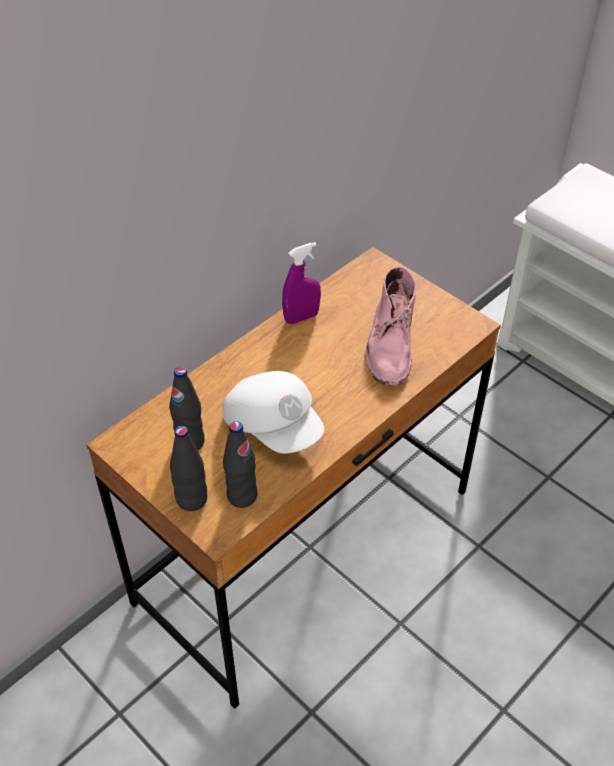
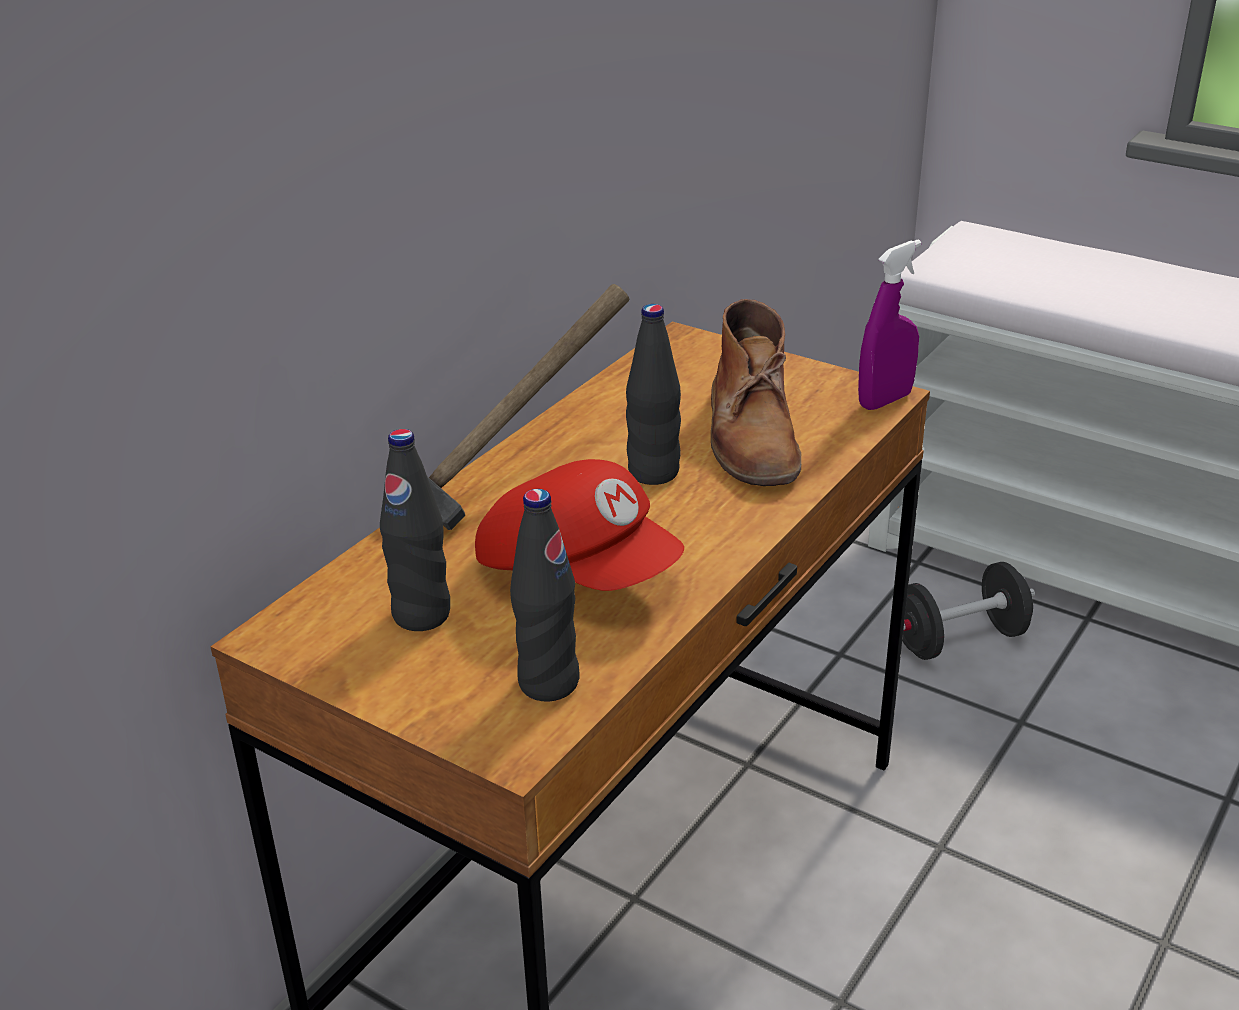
camera: 10 degrees left, 15 degrees down
(192, 500) = (448, 703): black bottle -> black bottle (653, 473)
(255, 357) = (512, 480): none -> hammer
(274, 426) = (579, 570): white cap -> red cap
(301, 317) = (580, 420): purple spray bottle -> purple spray bottle (885, 400)
(391, 344) = (752, 435): pink boot -> brown boot
(530, 418) = (959, 640): none -> black dumbbell

